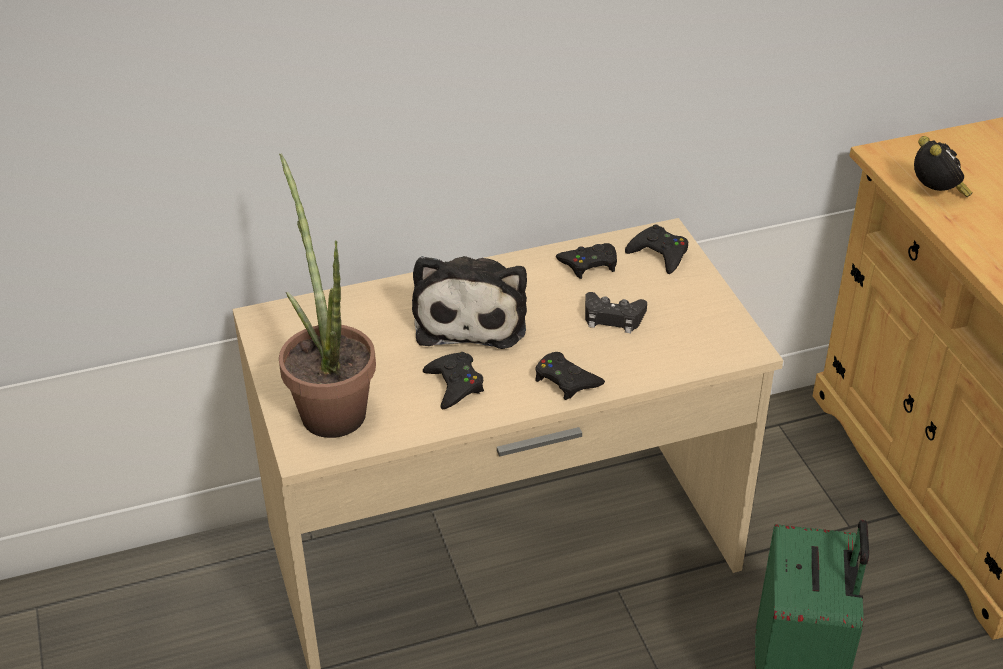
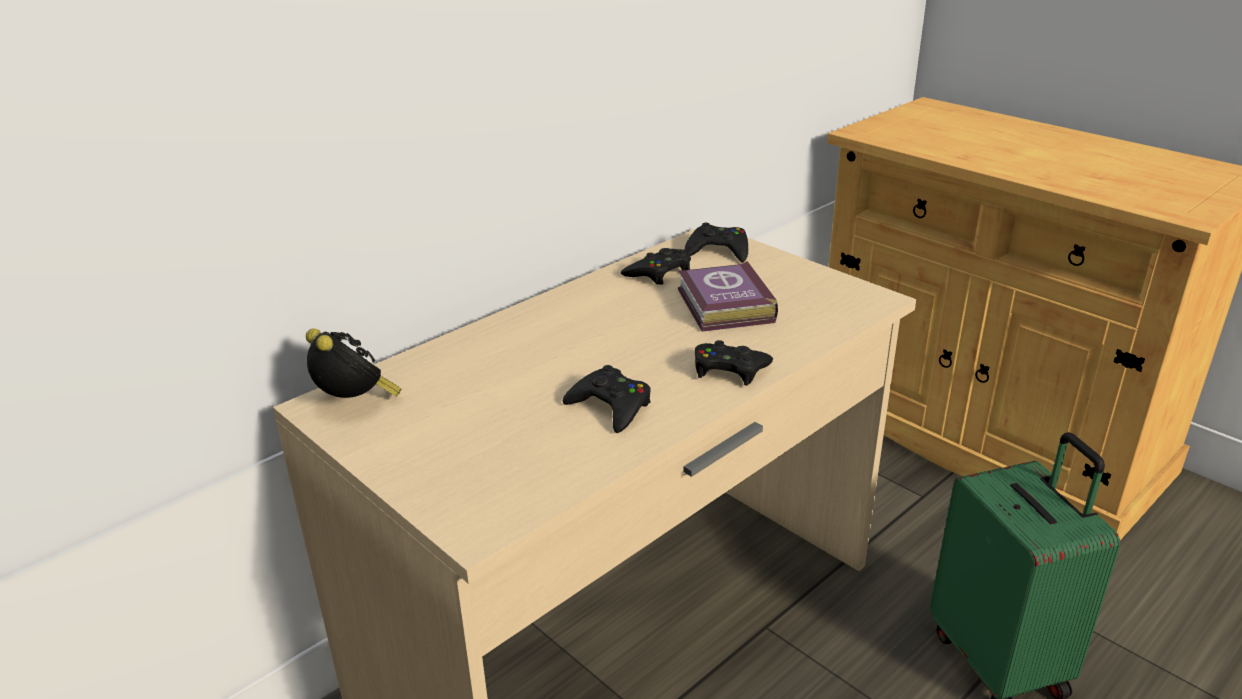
camera: 25 degrees left, 10 degrees down
(330, 405) = (474, 469): potted plant -> none
(471, 316) = (575, 342): plush toy -> none
(613, 318) = (724, 307): black game controller -> book
(936, 194) = (933, 146): alarm clock -> alarm clock (355, 403)

